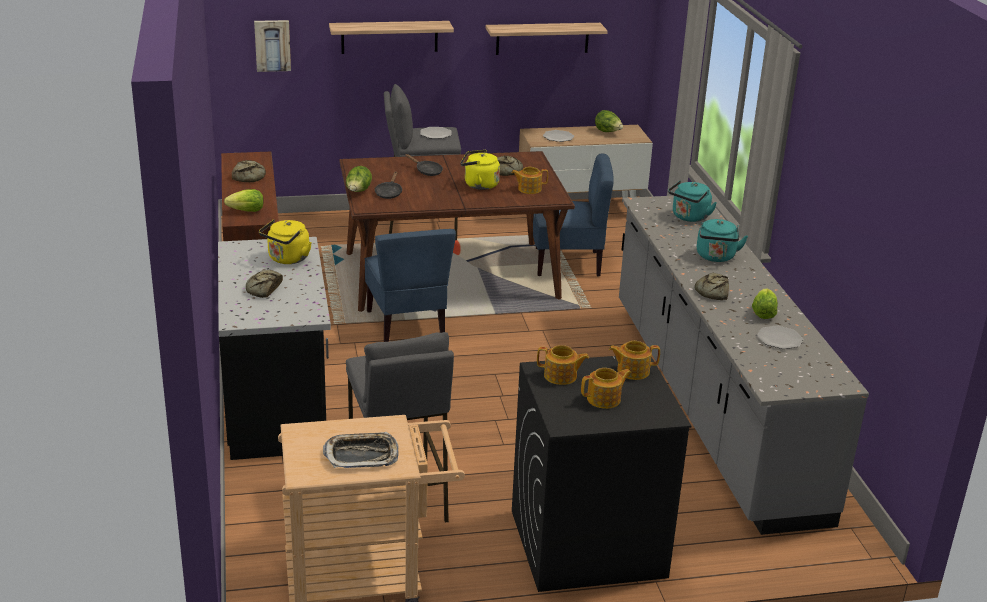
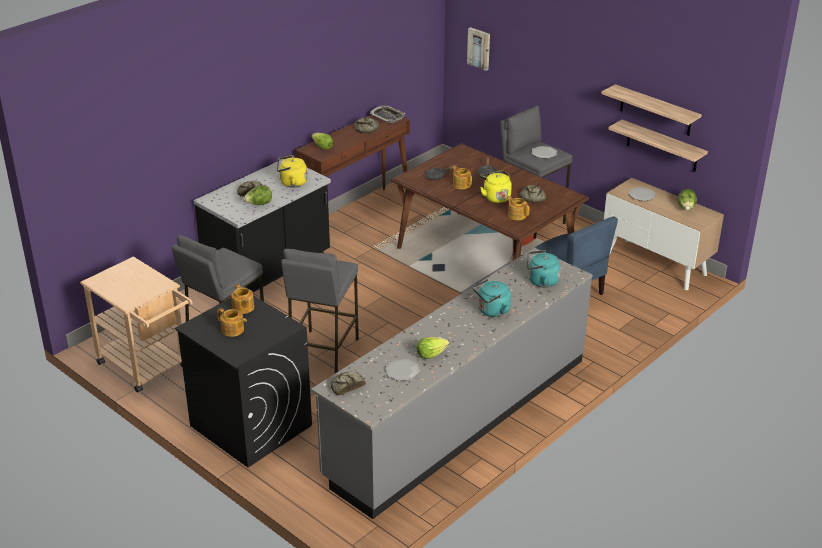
camera: 55 degrees right, 5 degrees up
(358, 192) = (423, 167): lettuce -> lettuce (259, 204)
(361, 455) = (127, 288): tray -> tray (387, 116)
(389, 37) = (550, 69): shelf -> shelf (662, 146)
(407, 324) = (405, 269): blue chair -> none
(501, 437) = (323, 353): none -> grey stool
(632, 371) = (276, 328): teapot -> teapot (461, 184)
(712, 292) = (437, 326): bread -> bread (346, 386)

